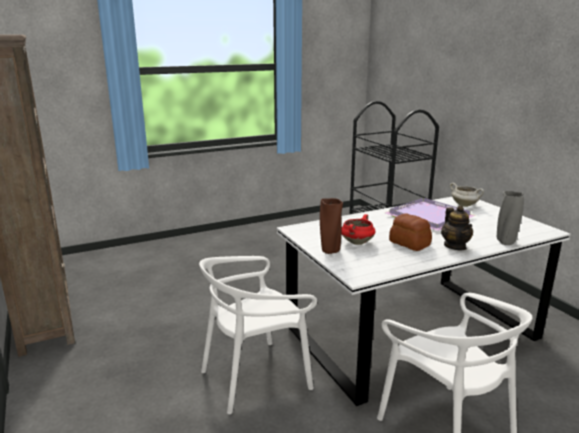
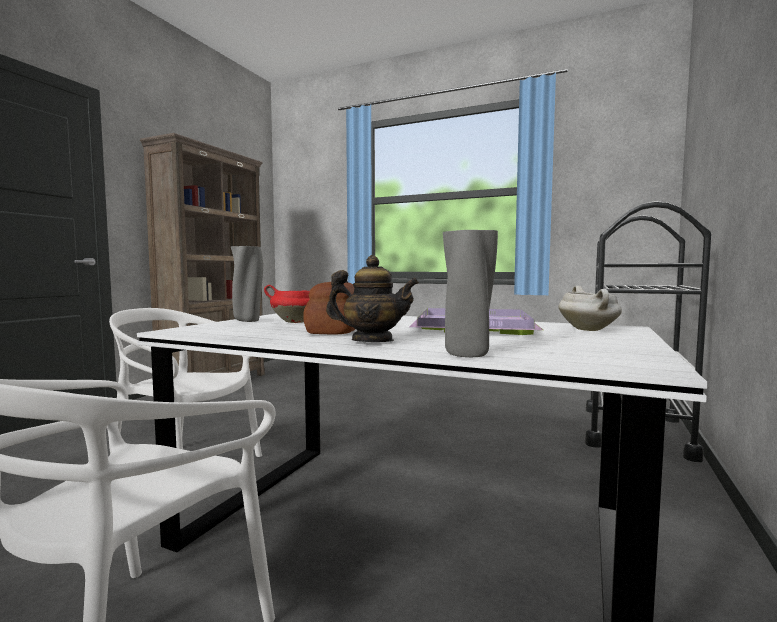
camera: 50 degrees right, 15 degrees down
(329, 251) = (248, 321): brown vase -> grey vase
(455, 246) = (372, 341): teapot -> teapot turned 120 degrees counterclockwise

